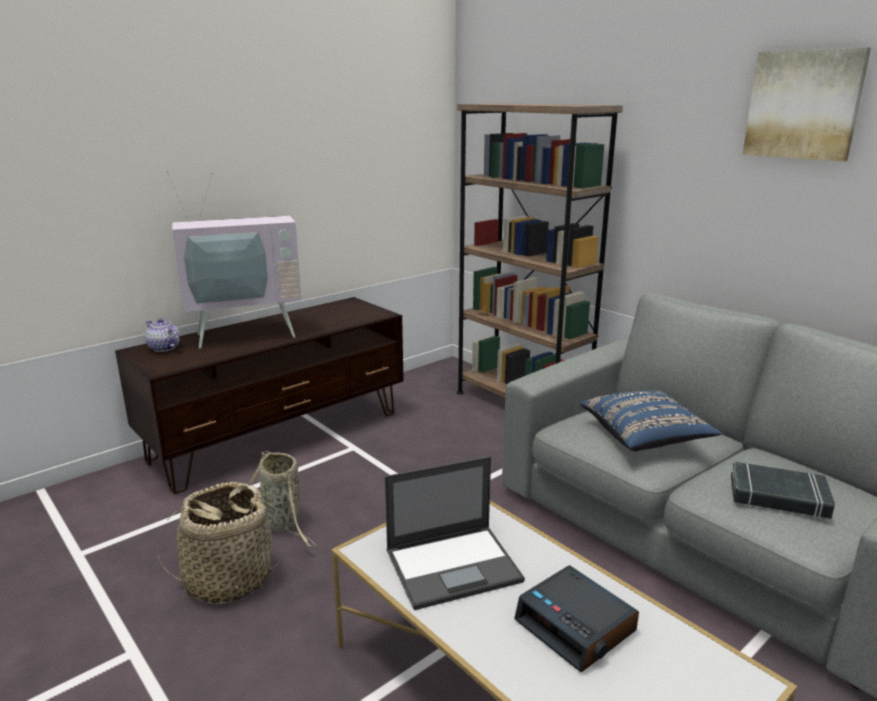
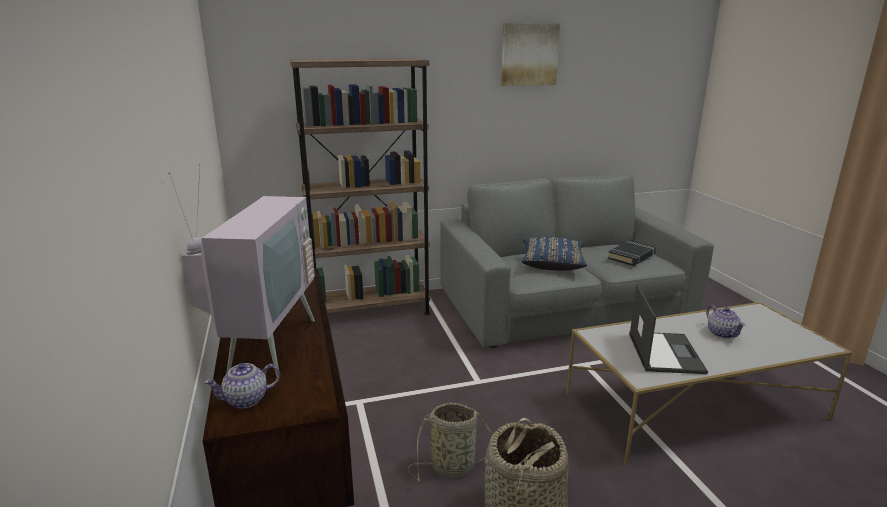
camera: 65 degrees left, 0 degrees up
(576, 626) = (722, 333): alarm clock -> teapot

